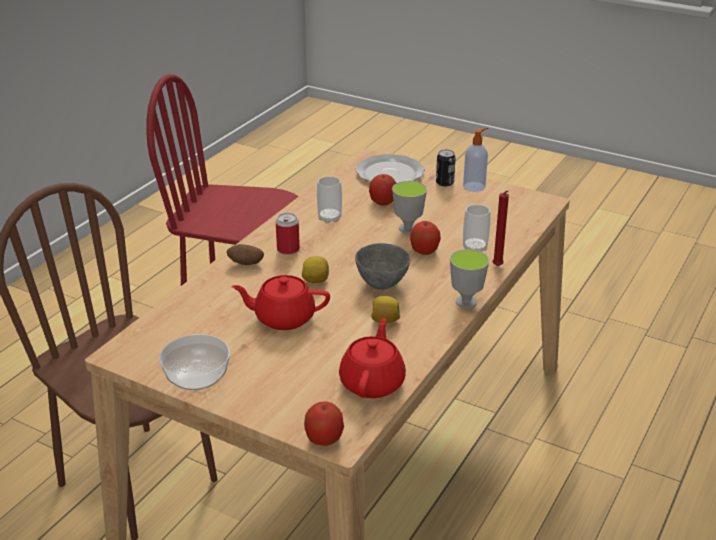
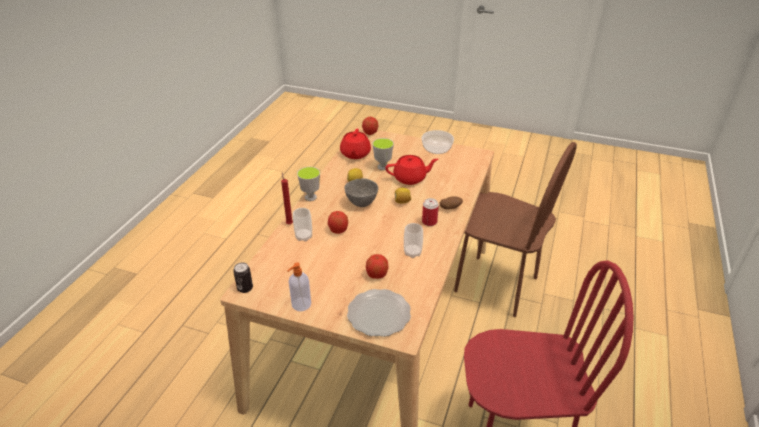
camera: 170 degrees right, 5 degrees up
(408, 228) = (352, 249): cup -> cup (383, 167)
(444, 183) = (327, 306): can -> can (245, 288)

